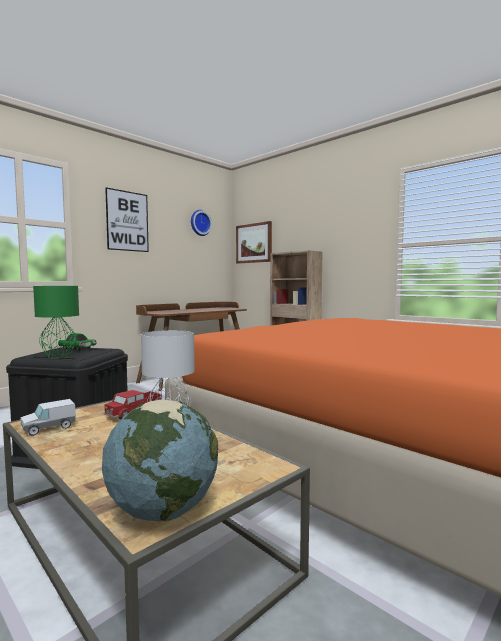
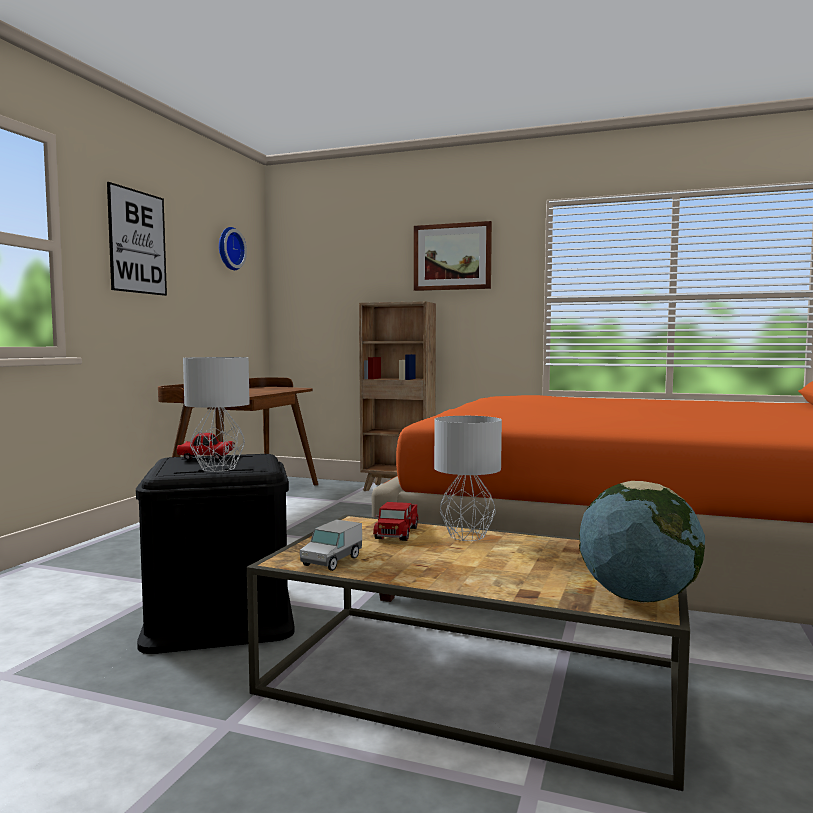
camera: 25 degrees left, 0 degrees up
(58, 356) = (217, 468): green table lamp -> grey table lamp
(77, 349) = (206, 458): green toy car -> red toy car
(254, 243) = (312, 285): picture -> picture (452, 257)

